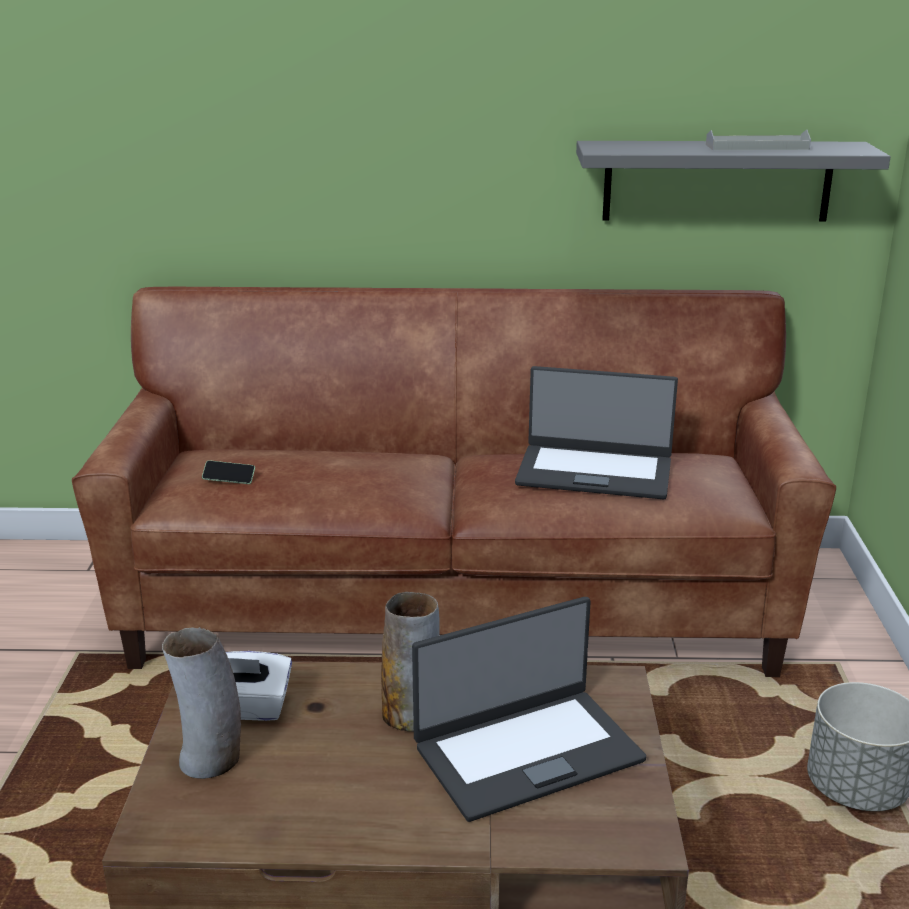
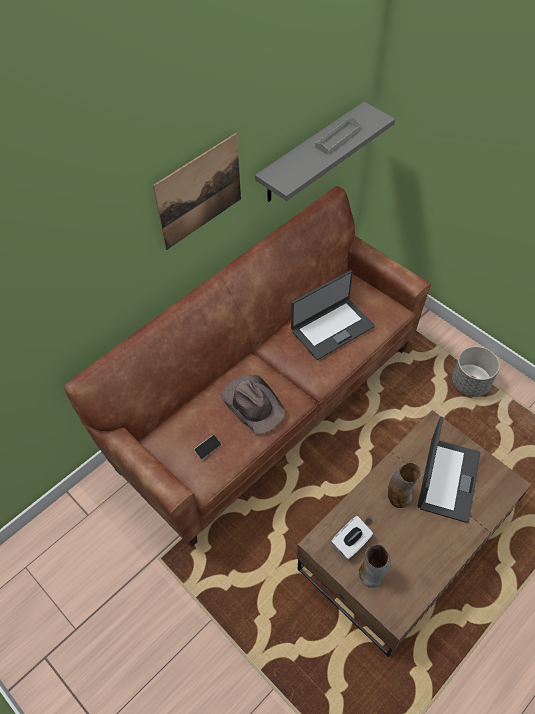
camera: 45 degrees left, 30 degrees up
(354, 476) = (252, 404): none -> brown hat
(454, 100) = (199, 192): none -> picture

